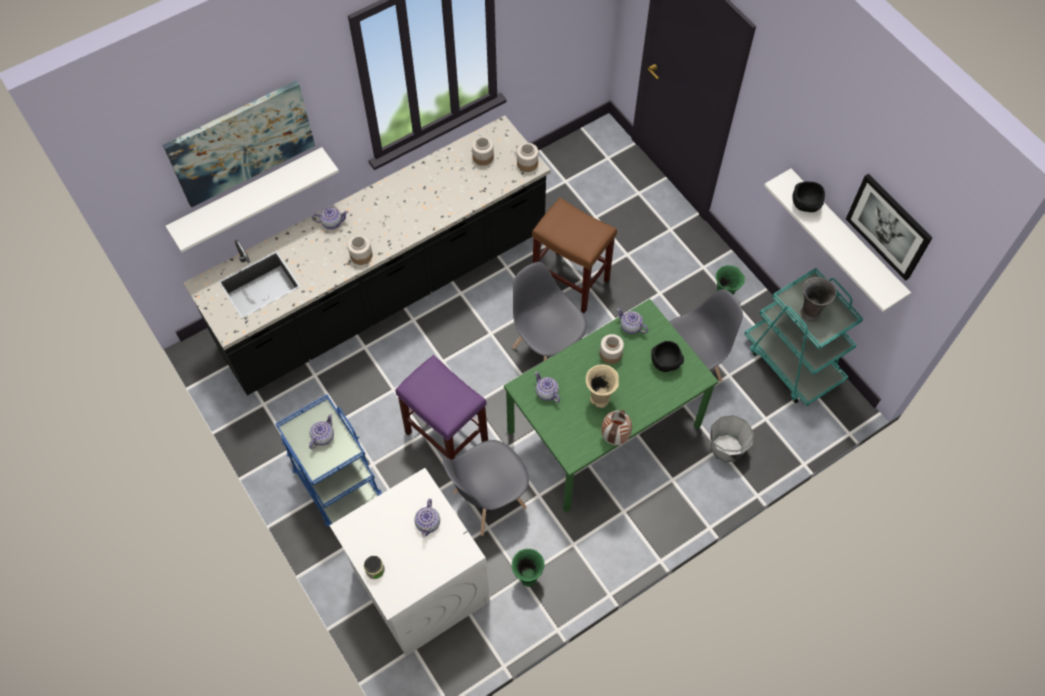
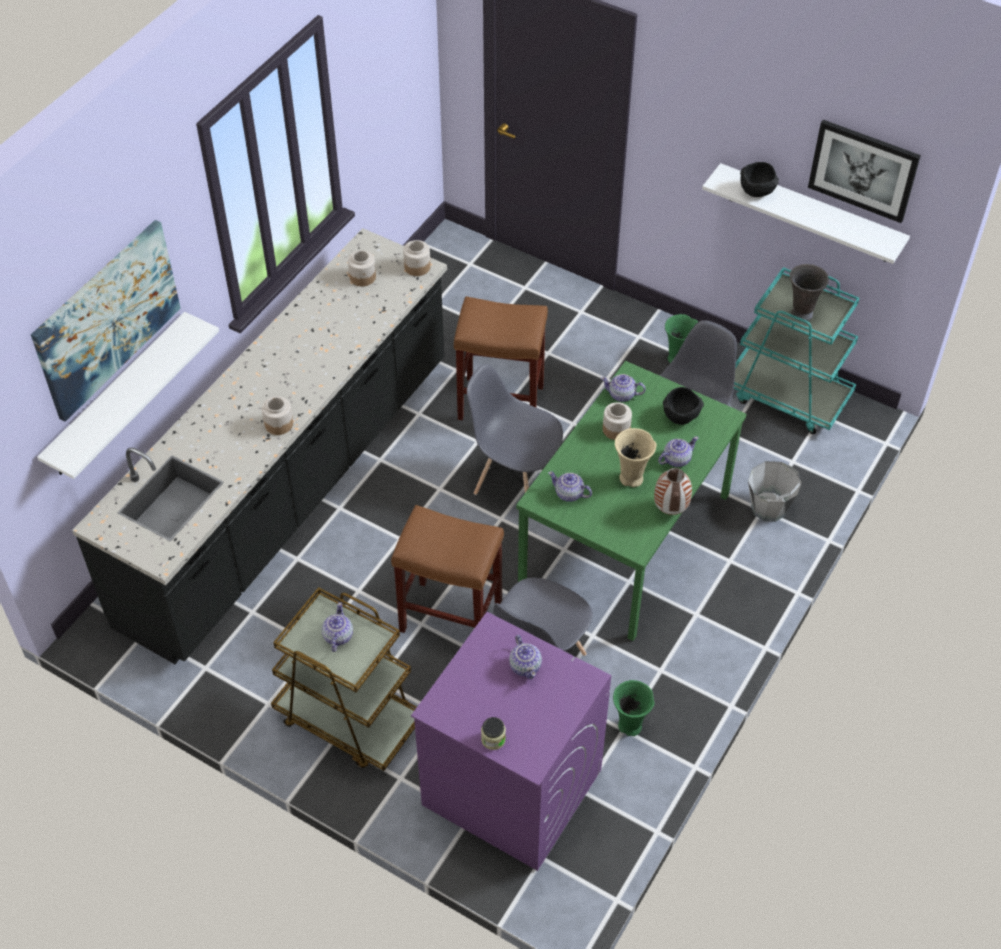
camera: 25 degrees left, 10 degrees down
(331, 222) = (222, 402): teapot -> teapot (676, 459)
(337, 484) = (348, 719): blue cart -> brown cart
(420, 585) = (510, 787): white washing machine -> purple washing machine
(445, 437) = (449, 617): purple stool -> brown stool

